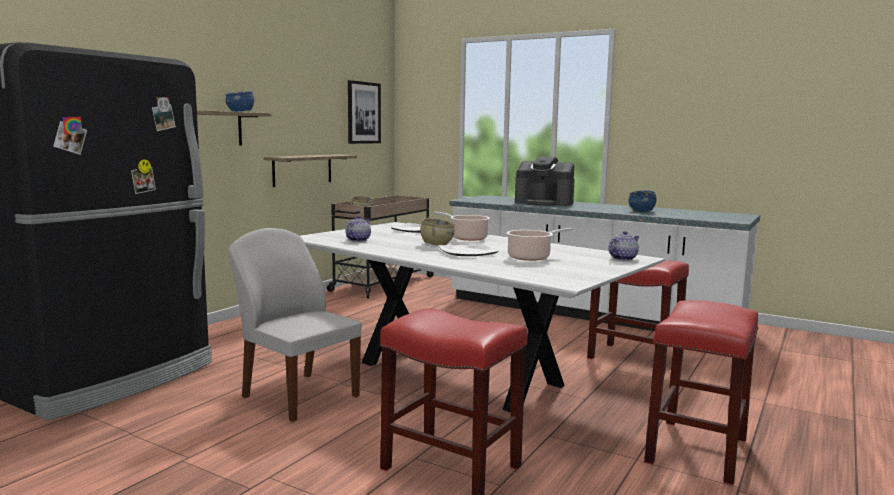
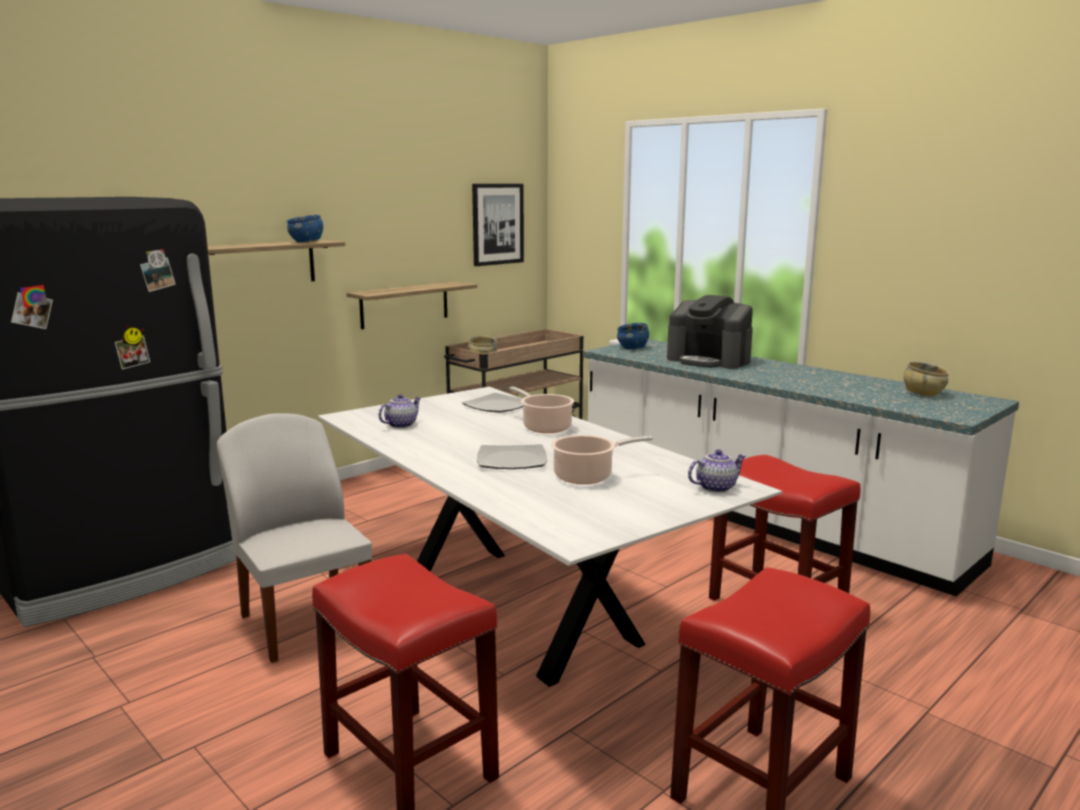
camera: 15 degrees right, 5 degrees up
(436, 244) = (491, 439): beige bowl -> beige bowl (923, 393)
(641, 211) = (833, 385): blue bowl -> blue bowl (632, 347)

